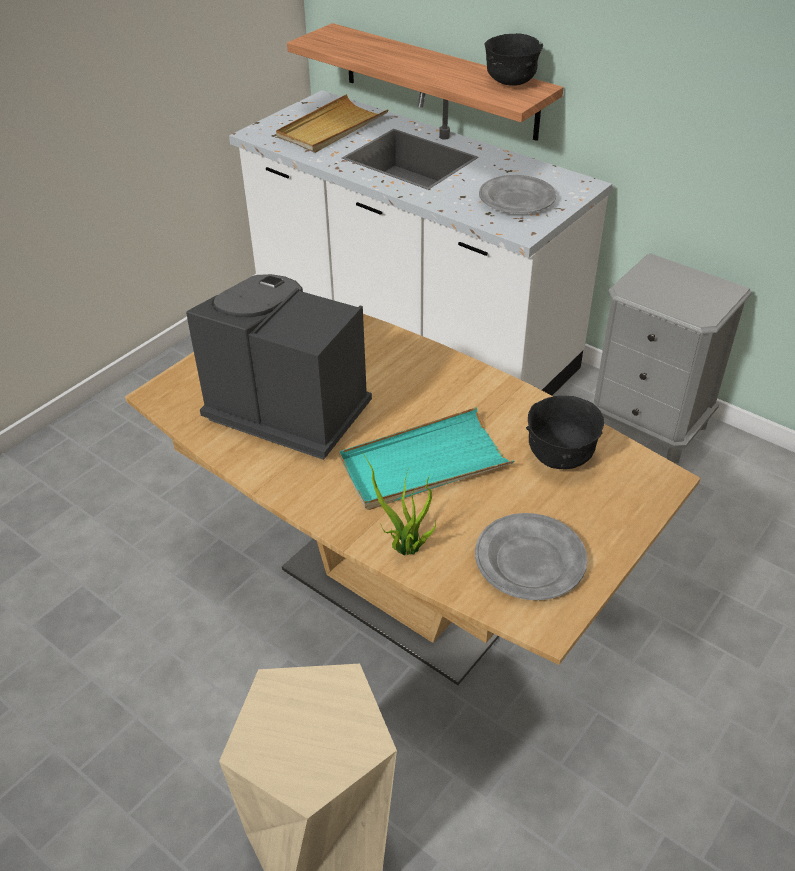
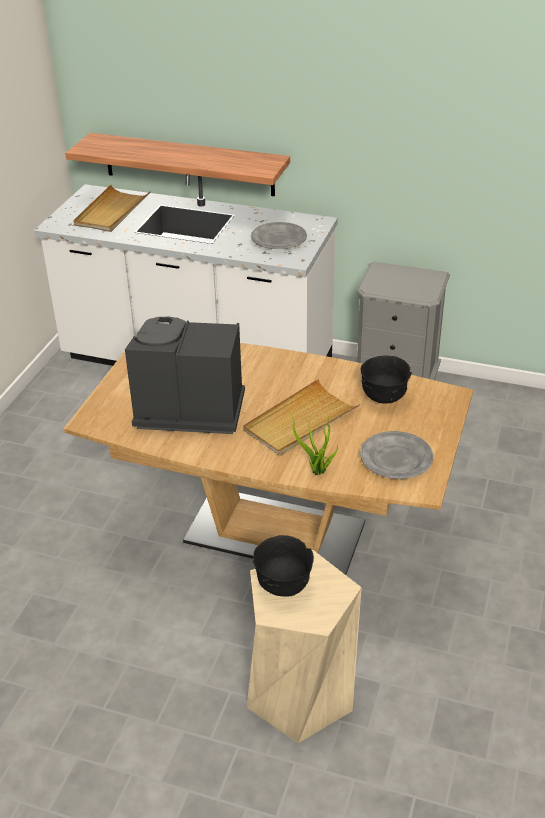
camera: 20 degrees left, 5 degrees down
(423, 464) = (300, 421): turquoise tray -> beige tray
(510, 83) = (252, 159): black bowl -> black bowl (283, 585)

